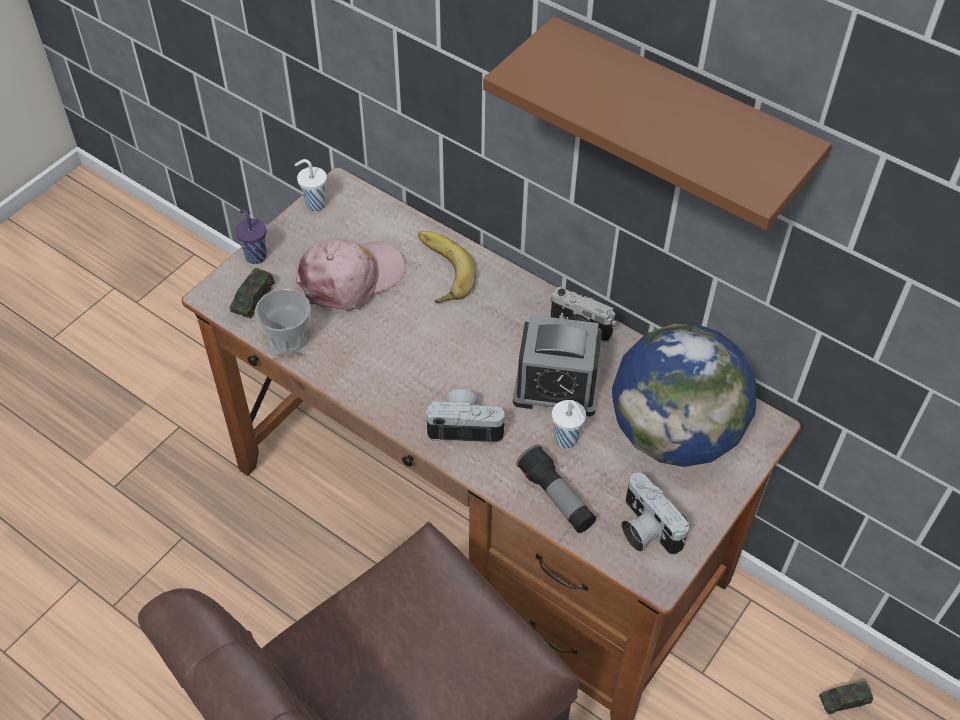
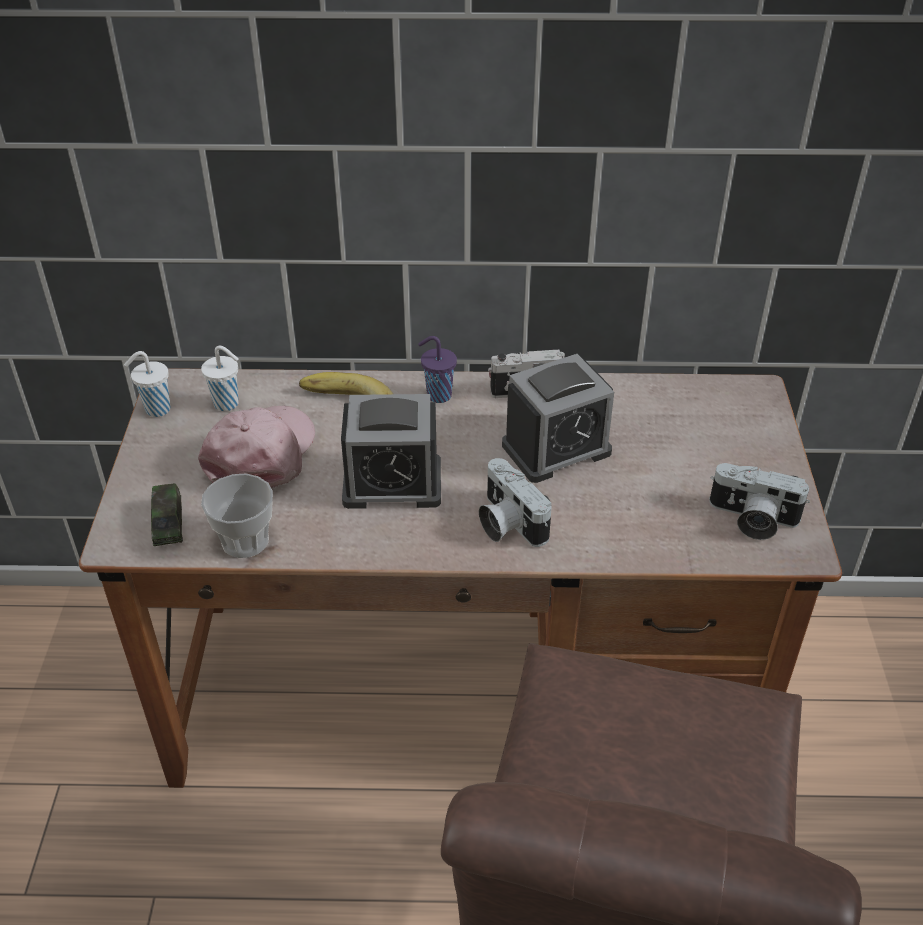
camera: 35 degrees left, 10 degrees down
(255, 255) = (132, 483): purple cup -> purple cup (437, 395)
(417, 350) = (392, 483): none -> alarm clock
(466, 426) = (506, 523): camera -> camera turned 90 degrees counterclockwise
(556, 497) = (651, 537): flashlight -> none
(567, 440) = (610, 485): white cup -> white cup (228, 404)
(674, 434) = (694, 434): globe -> none
(677, 124) = (597, 92): brown shelf -> none
(844, 700) = (882, 650): toy car -> none

